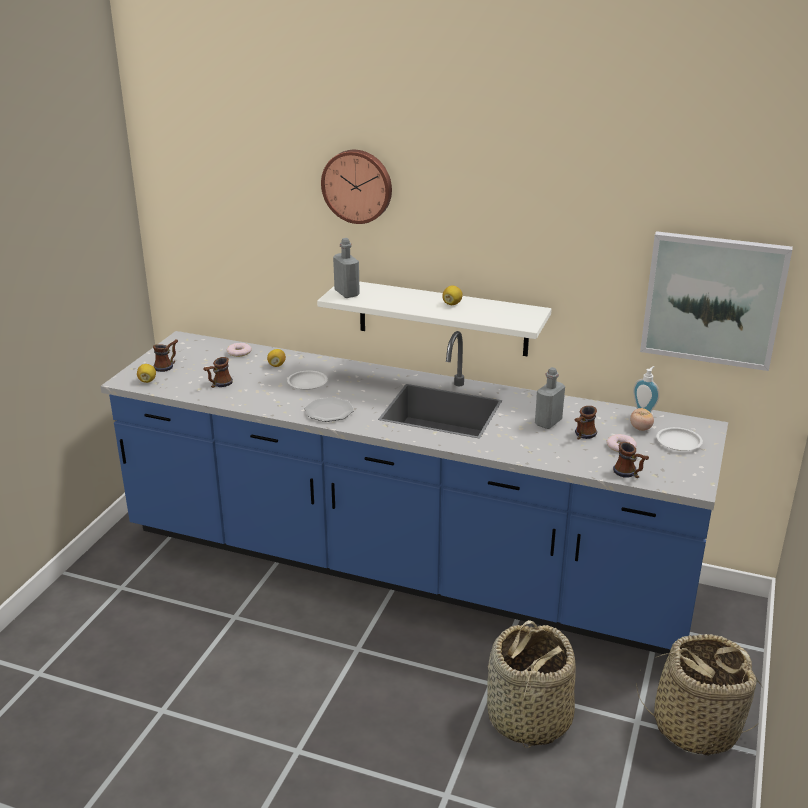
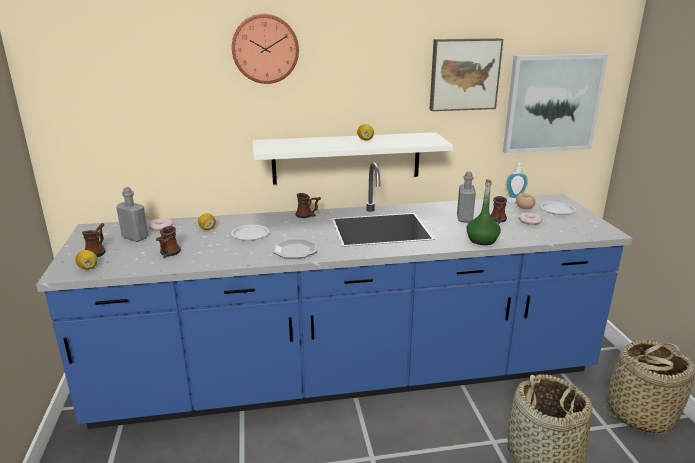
camera: 30 degrees left, 5 degrees down
(347, 293) = (272, 146): grey bottle -> grey bottle (135, 237)
(529, 453) = (482, 240): none -> green bottle
(588, 245) = (464, 74): none -> picture
(629, 474) = (561, 235): mug -> mug (308, 215)

